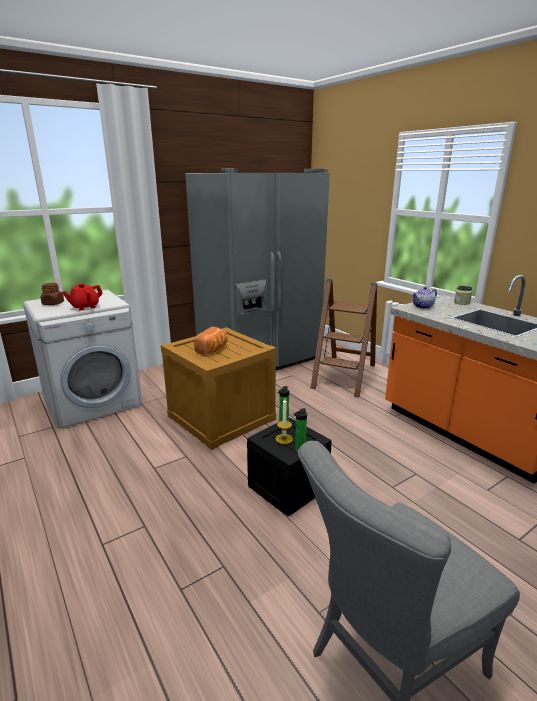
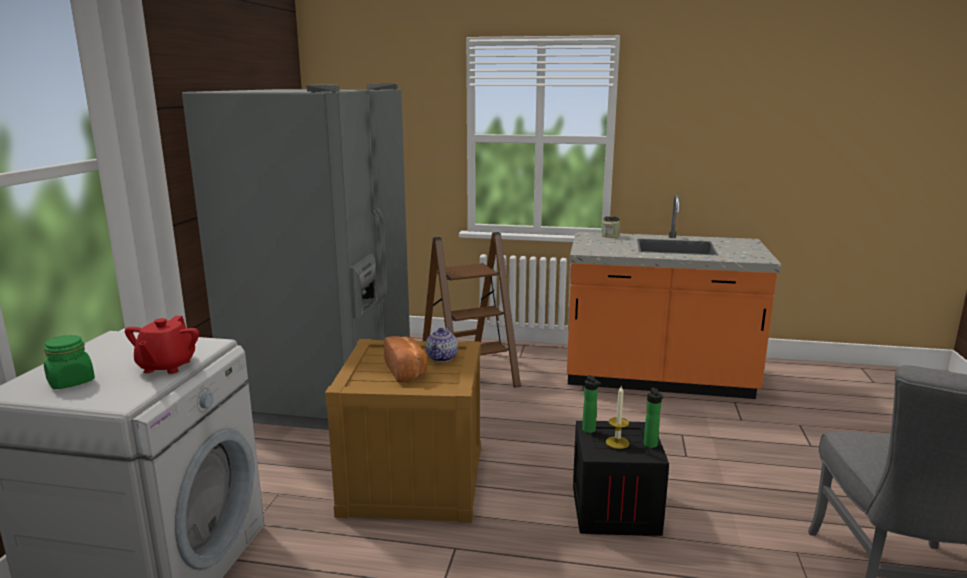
camera: 45 degrees left, 5 degrees down
(53, 303) = (71, 382): brown jar -> green jar
(423, 307) = (594, 247): teapot -> teapot (442, 358)

